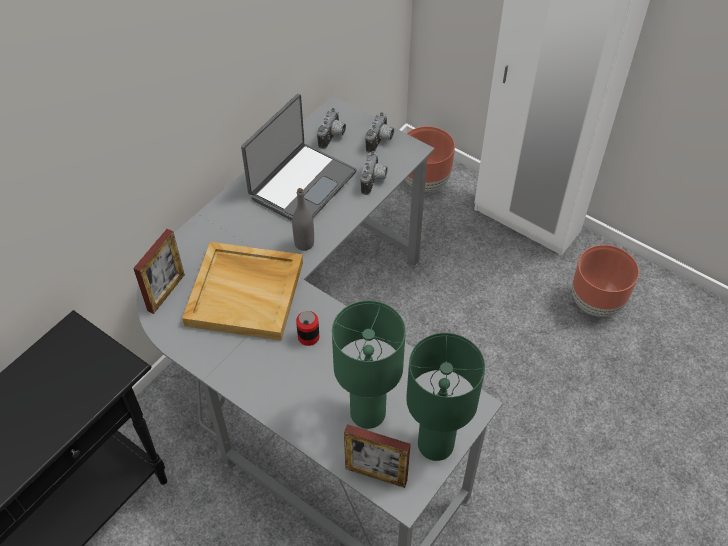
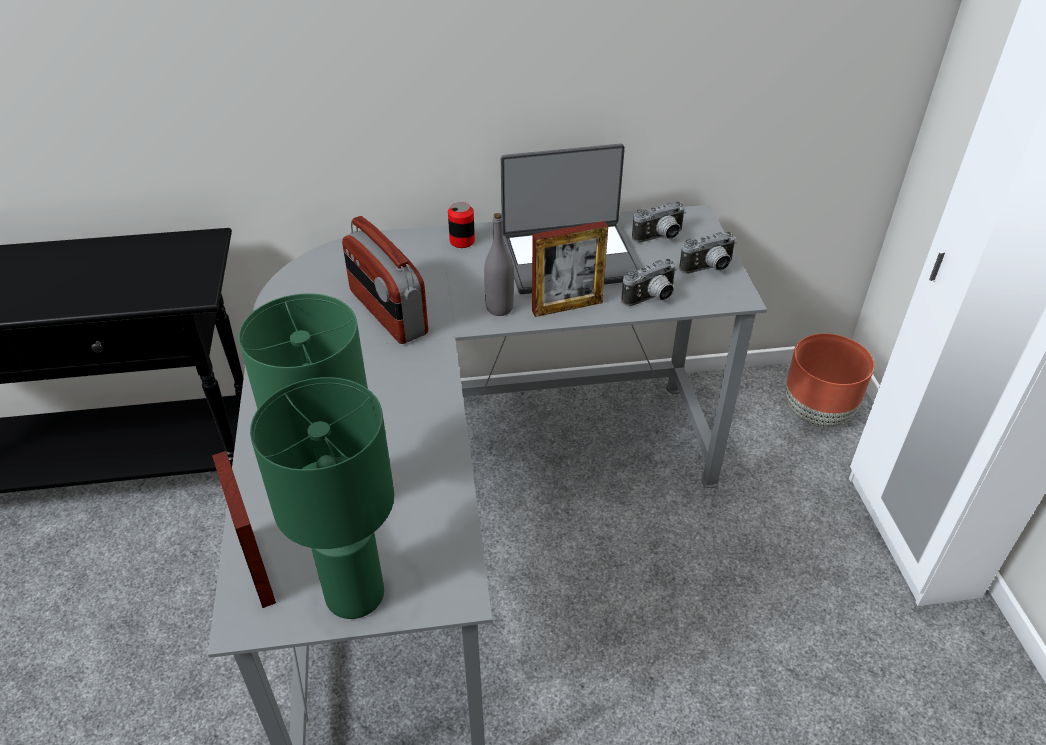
camera: 45 degrees right, 10 degrees down
(166, 292) = (324, 268): picture frame -> picture frame (567, 307)
(246, 293) = (387, 313): beige tray -> radio
(308, 337) = (385, 389): can -> can (462, 241)
(596, 302) = (912, 697): brown planter -> none

